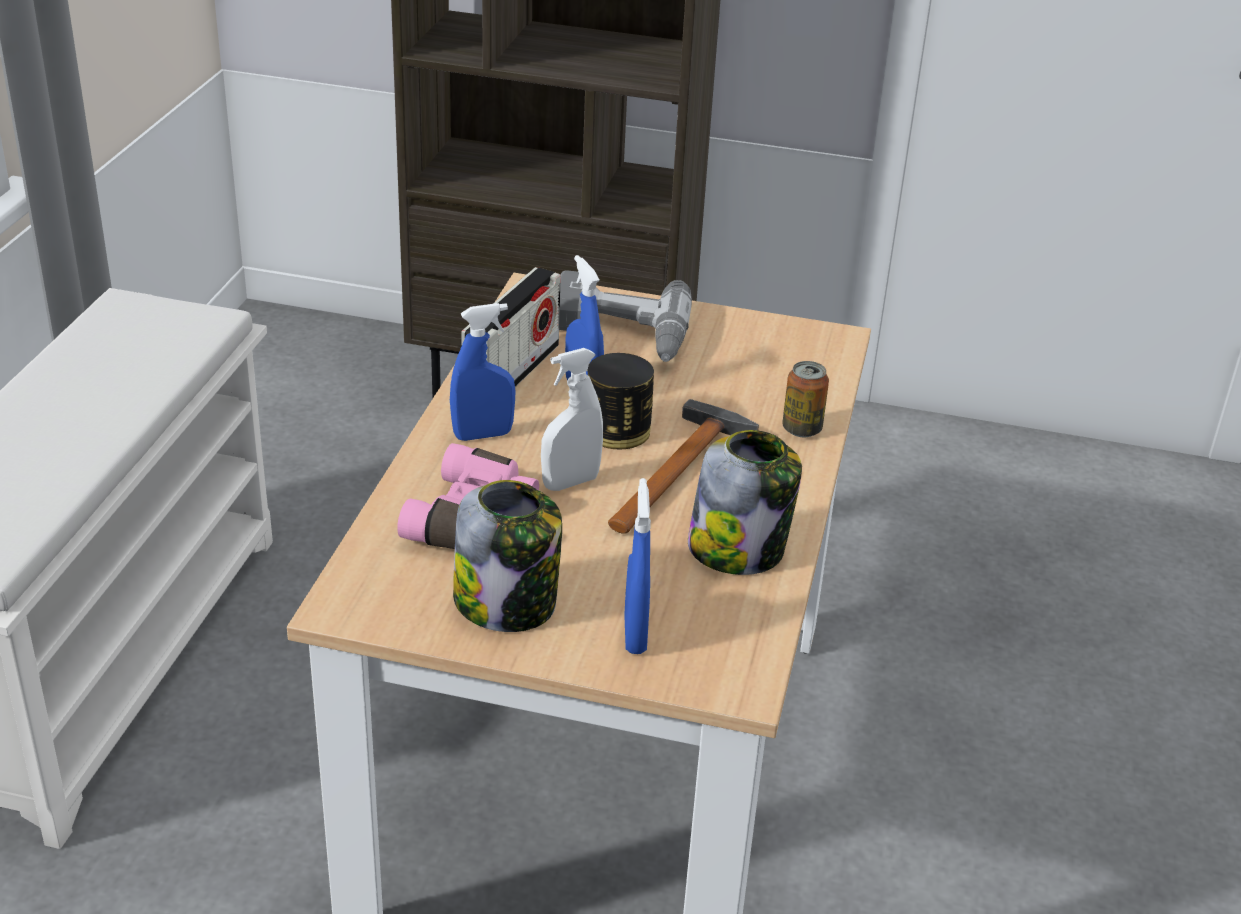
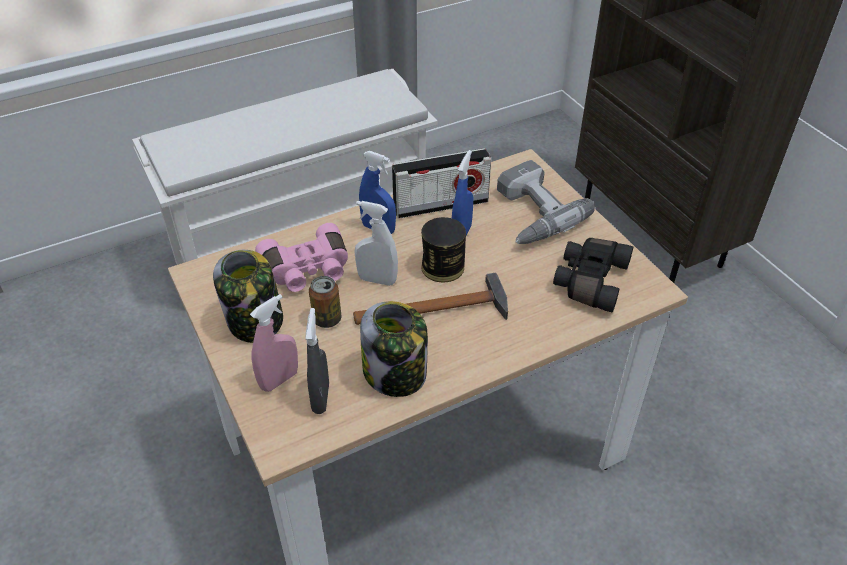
camera: 50 degrees right, 10 degrees up
(635, 635) = (279, 380): blue spray bottle -> pink spray bottle
(705, 619) = (321, 398): none -> grey spray bottle
(772, 362) = (589, 281): none -> black binoculars
(801, 429) = (540, 330): can -> can (327, 319)

